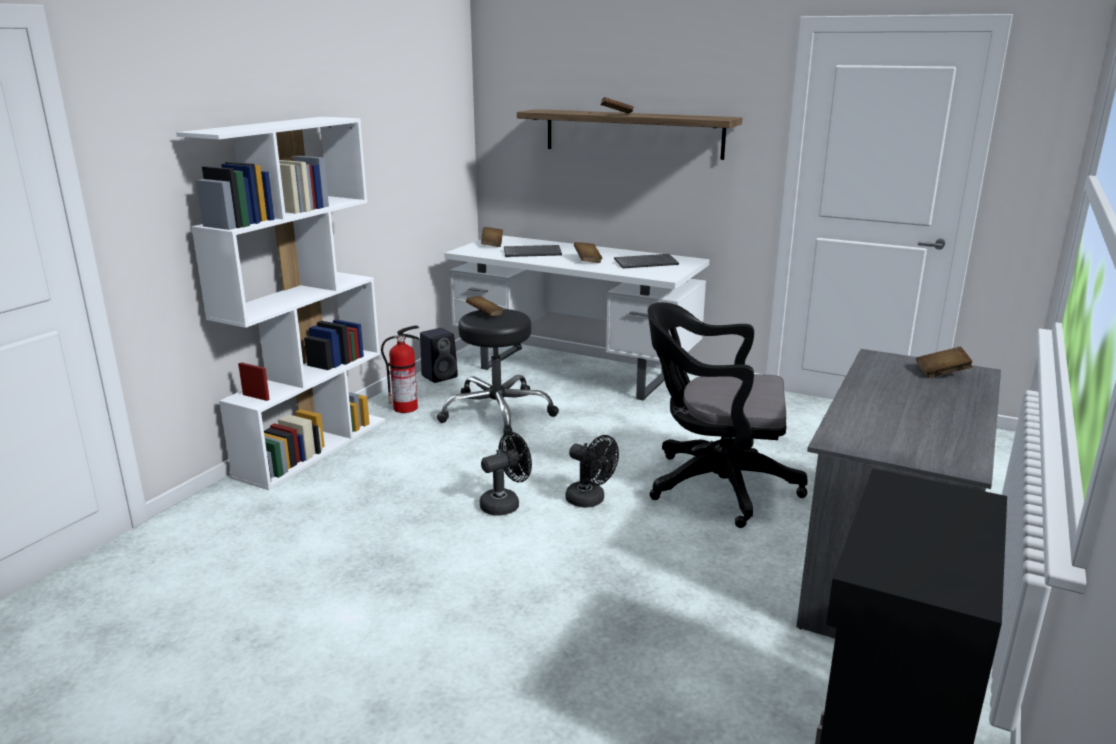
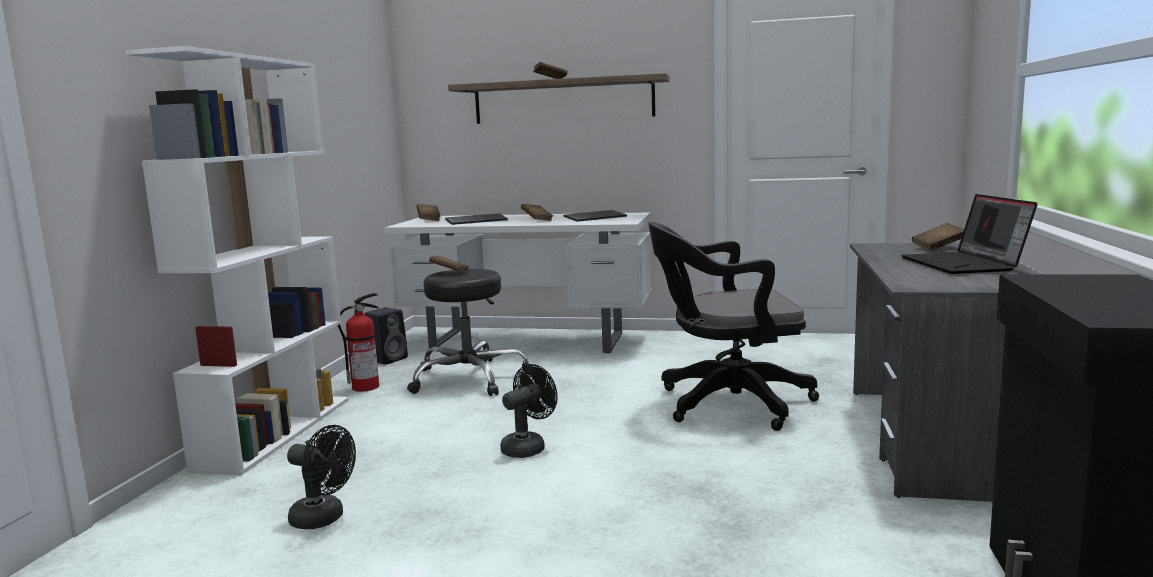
camera: 15 degrees left, 10 degrees down
(590, 500) = (615, 432): black fan -> black fan (324, 519)
(933, 411) = (965, 264): none -> laptop

